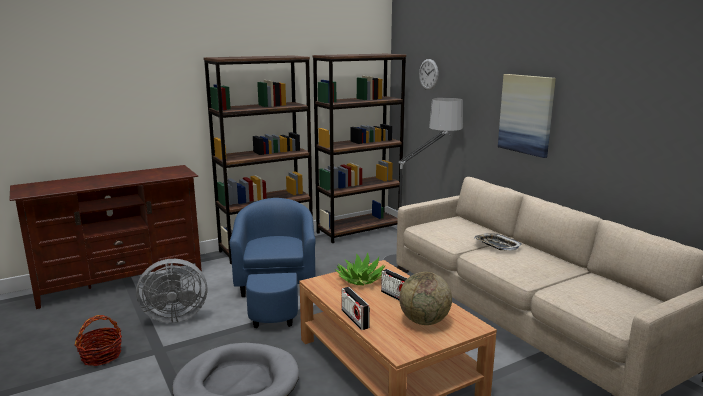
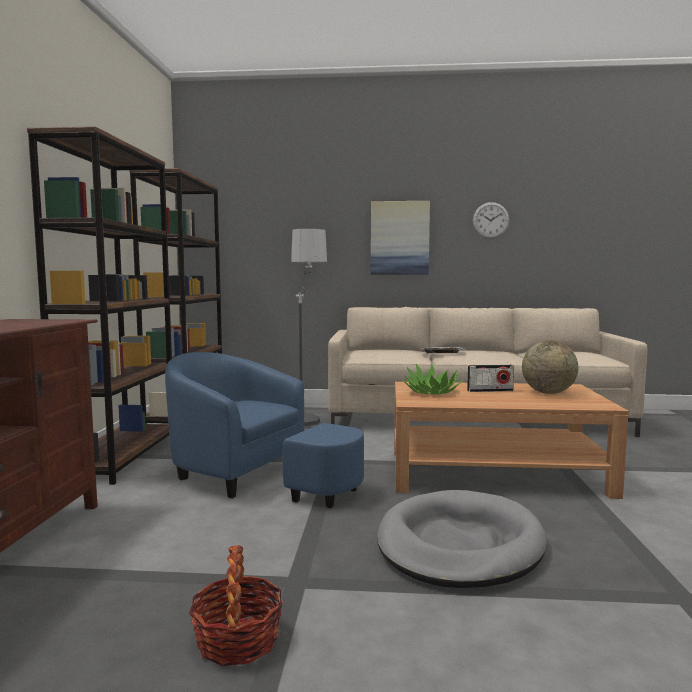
camera: 55 degrees left, 10 degrees down
(173, 317) = (204, 552): grey fan -> none
(355, 319) = (521, 405): radio -> none
(428, 74) = (252, 211): wall clock -> wall clock (490, 220)

